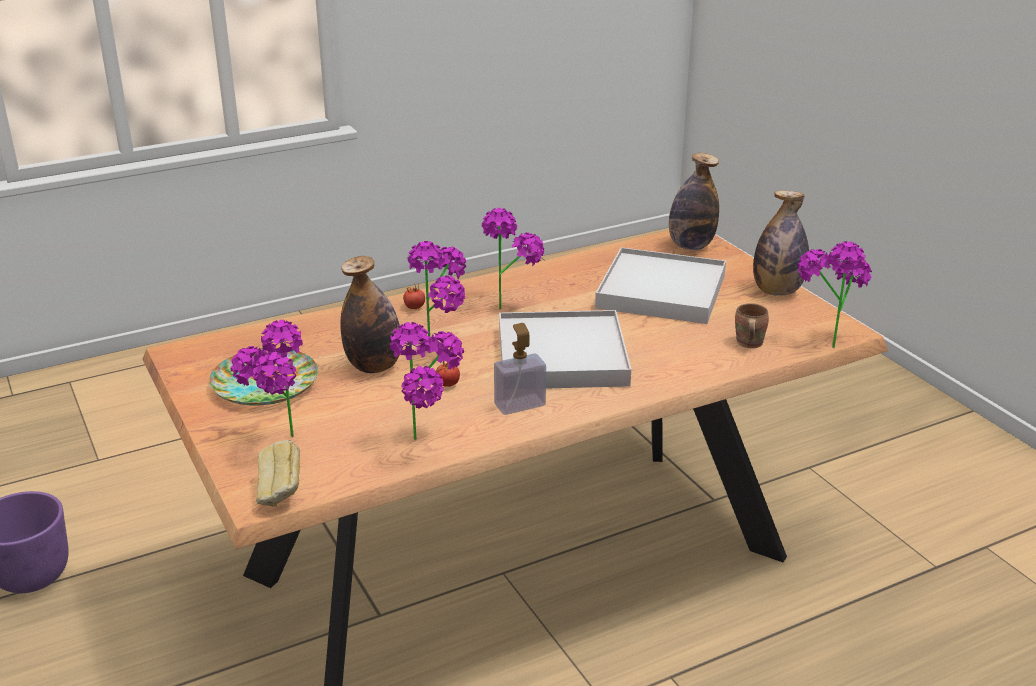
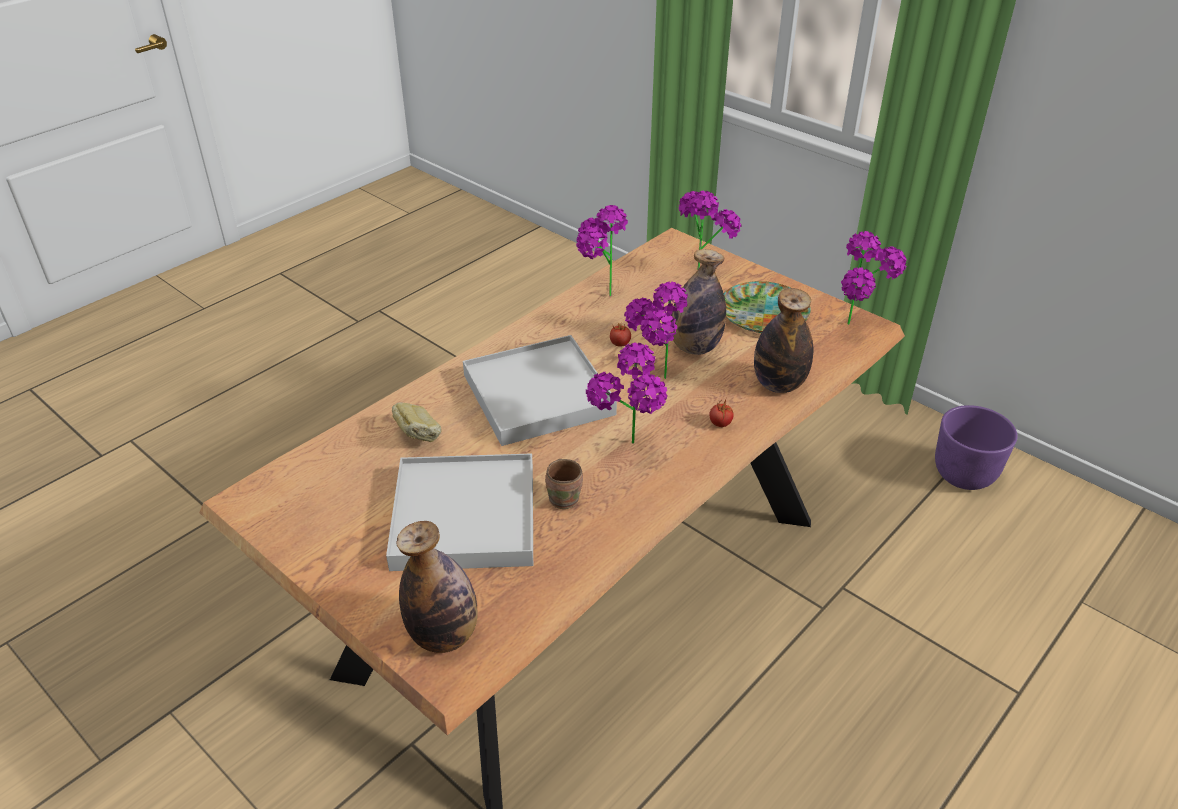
camera: 160 degrees right, 10 degrees up
(280, 494) = (665, 246): bread -> bread (418, 437)
(519, 405) = (549, 338): soap dispenser -> none
(747, 343) = (357, 453): brown mug -> brown mug (565, 498)
(777, 291) = (319, 554): bottle -> bottle (778, 384)
(825, 340) = (271, 477): potted plant -> potted plant (858, 330)

